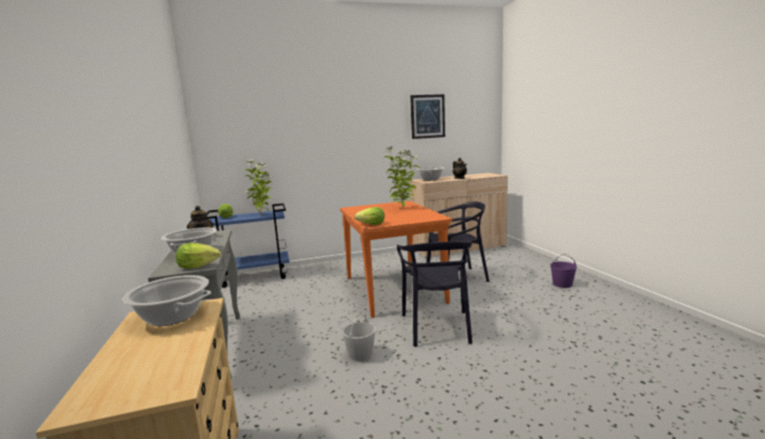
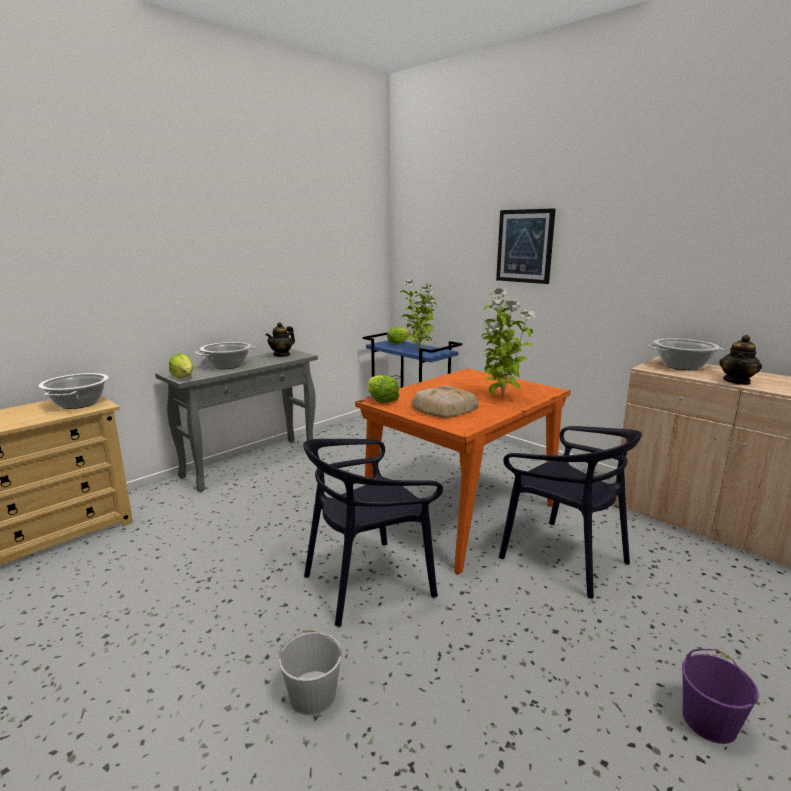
camera: 60 degrees right, 5 degrees up
(360, 354) = (270, 543): white bucket -> white bucket (312, 695)
(404, 217) = (443, 408): none -> bread
(427, 116) = (729, 233): picture -> picture (525, 246)

